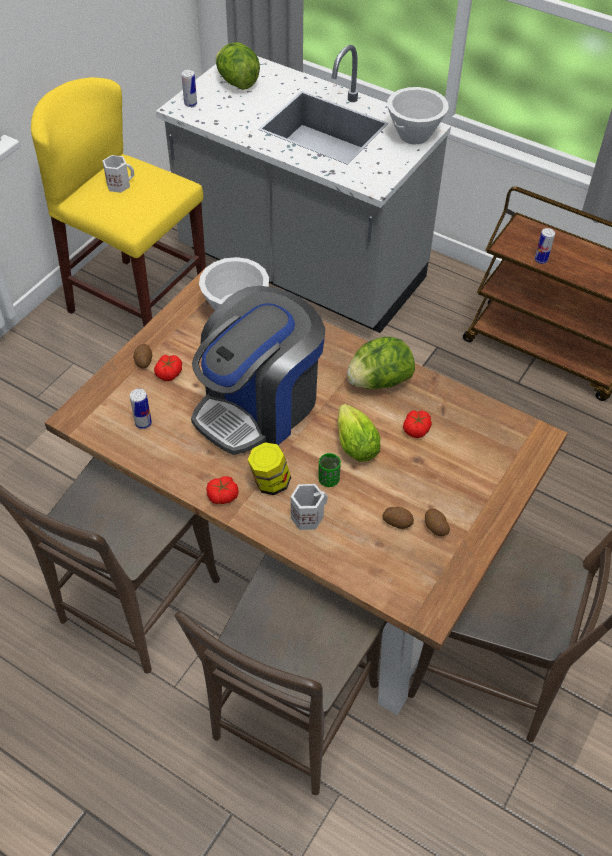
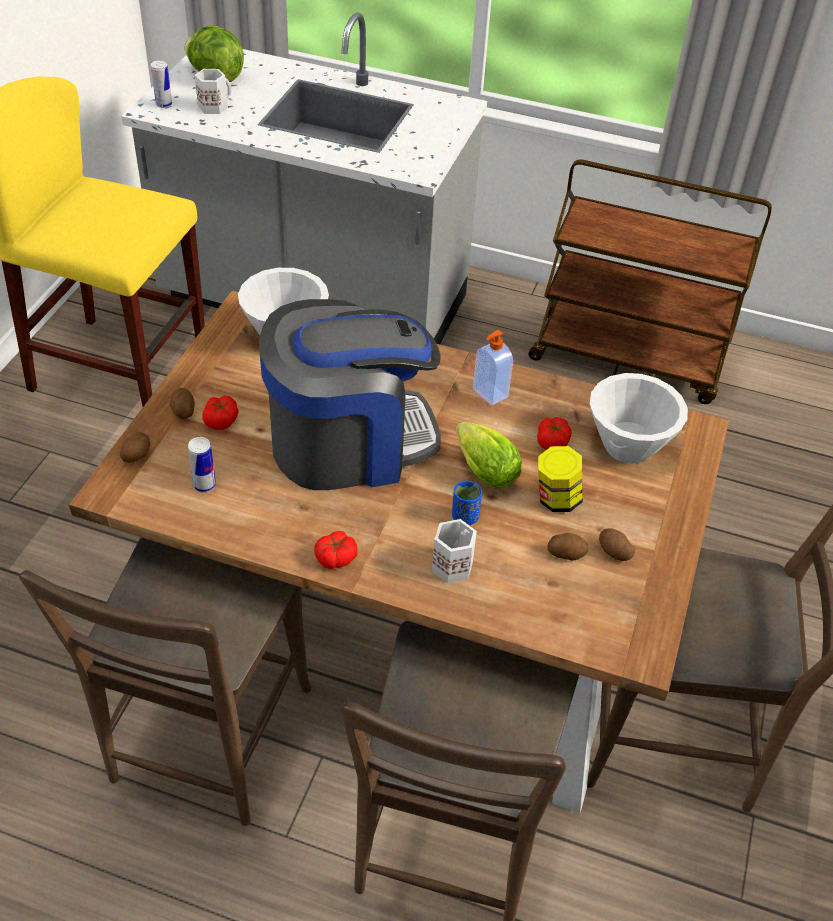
camera: 15 degrees left, 5 degrees down
(101, 391) = (137, 455): none -> potato
(119, 184) = (89, 210): white mug -> white mug (213, 106)
(259, 405) = (349, 442): coffee machine -> coffee machine turned 135 degrees counterclockwise
(270, 482) = (392, 532): jar -> jar (556, 499)
(328, 479) = (465, 517): green cup -> blue cup
(379, 381) = (489, 394): lettuce -> soap dispenser
(413, 135) = (447, 114): white bowl -> white bowl (627, 446)
(541, 260) = (620, 243): can -> none

